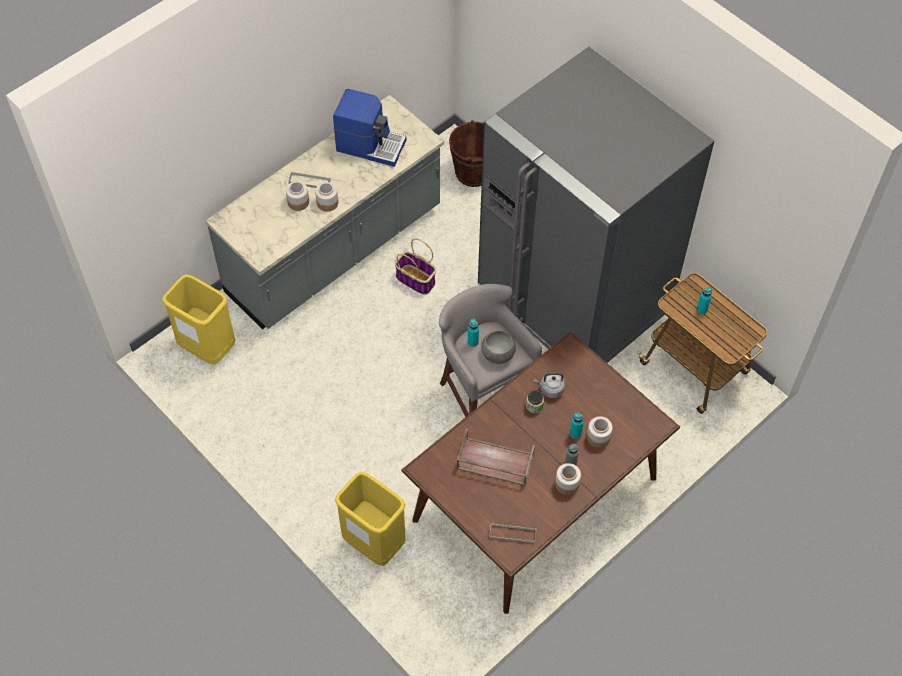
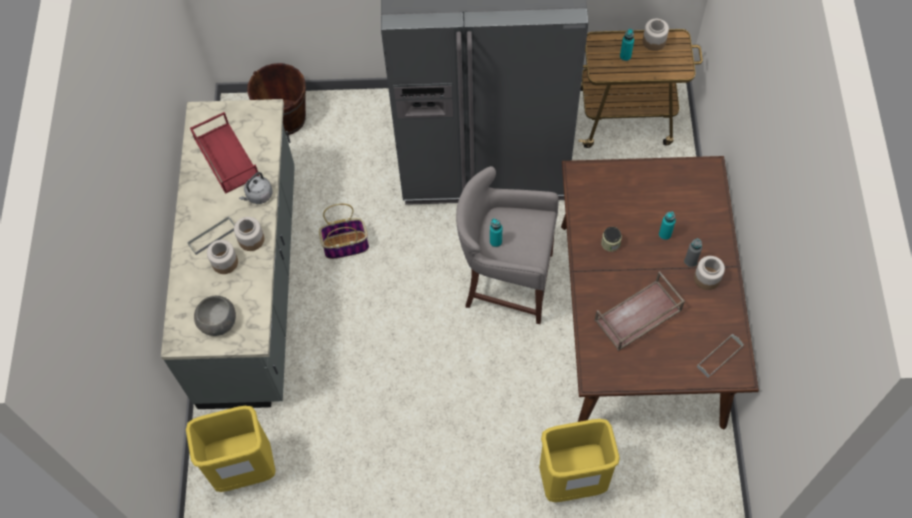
camera: 45 degrees left, 5 degrees up
(370, 145) = (225, 157): coffee machine -> red tray
(498, 354) = (525, 232): grey bowl -> grey bowl (218, 322)
(550, 389) = (605, 219): grey kettle -> grey kettle (258, 196)
(598, 437) = (683, 220): jar -> jar (654, 41)

